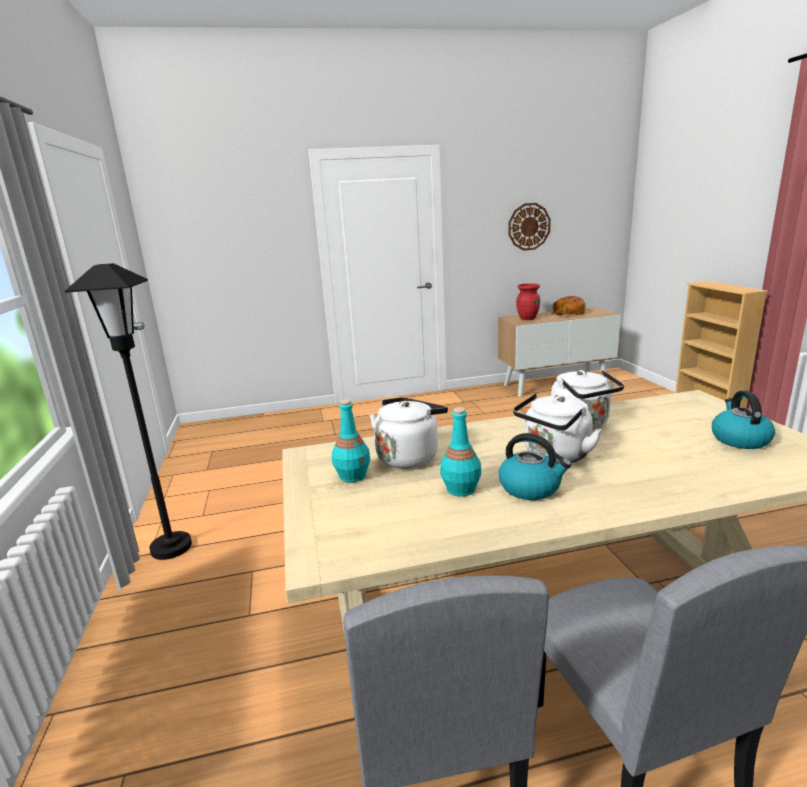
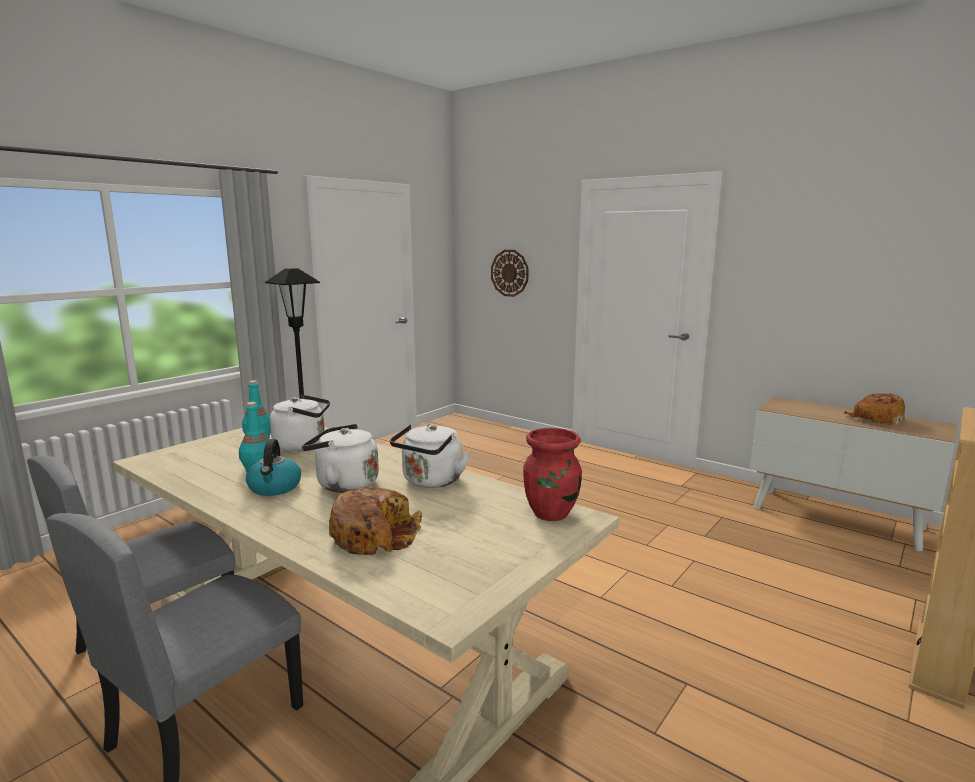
camera: 50 degrees right, 5 degrees down
(528, 318) = (798, 408): red vase -> red vase (551, 513)
(529, 226) = (843, 282): wall clock -> wall clock (509, 273)
(688, 463) = (375, 535): none -> bread
(739, 439) = (465, 552): kettle -> none

